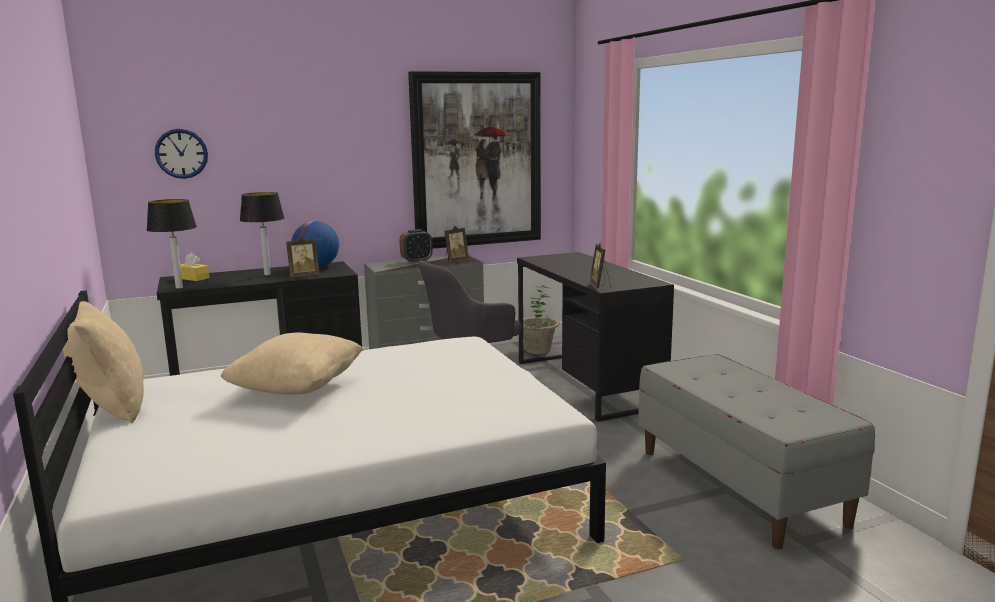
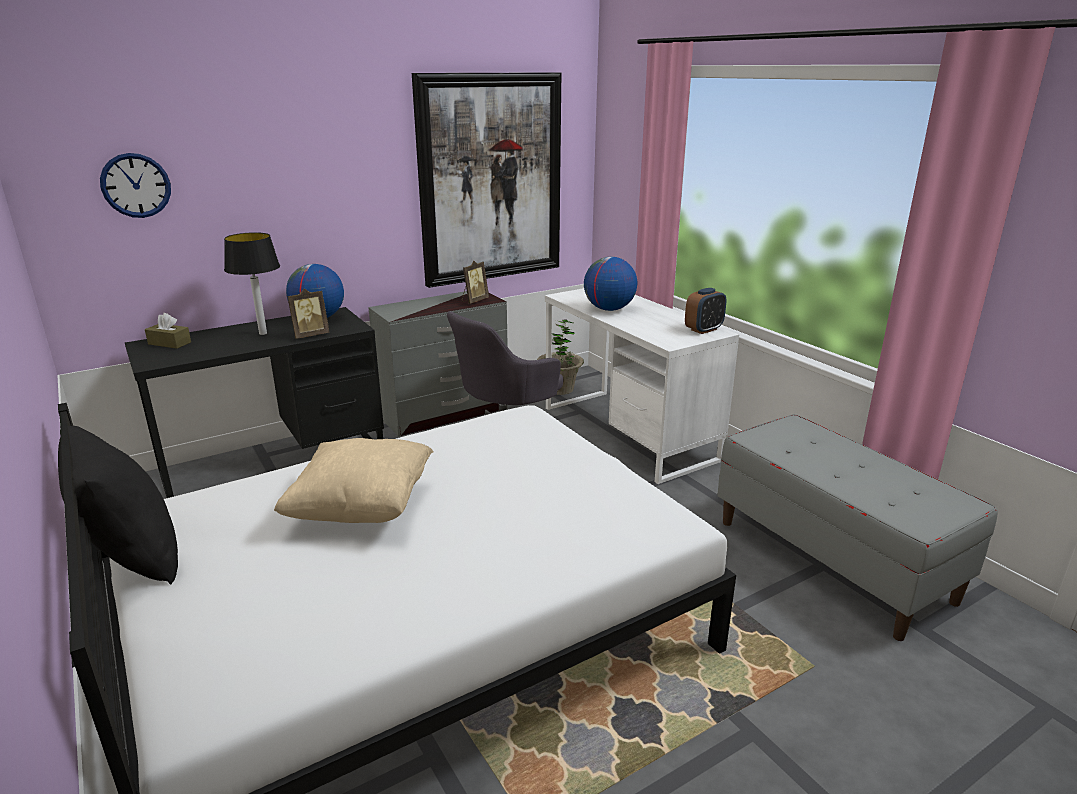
camera: 10 degrees left, 10 degrees up
(111, 407) = (132, 557): beige pillow -> black pillow
(179, 287) = (159, 361): table lamp -> none
(193, 278) = (169, 343): yellow tissue box -> brown tissue box
(416, 261) = (429, 301): alarm clock -> alarm clock (704, 330)
(567, 267) = (609, 309): none -> globe
(586, 384) = (627, 433): black desk -> white desk
(600, 286) = (663, 340): picture frame -> none

